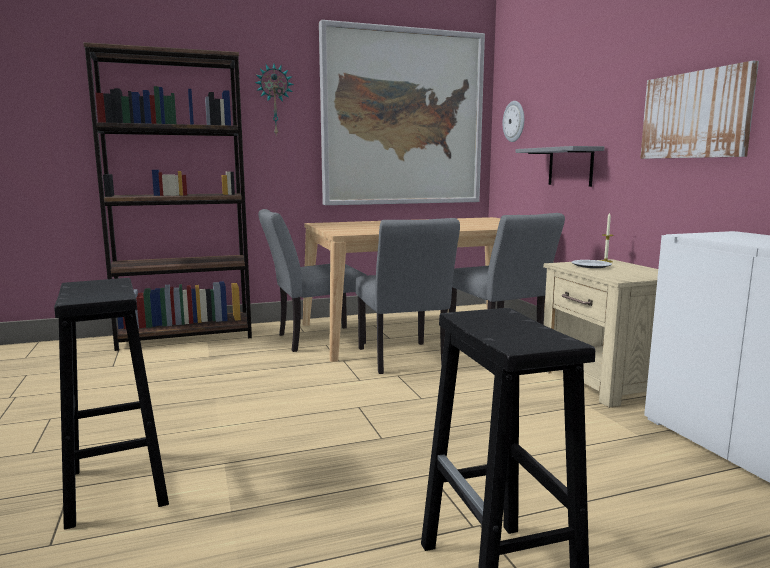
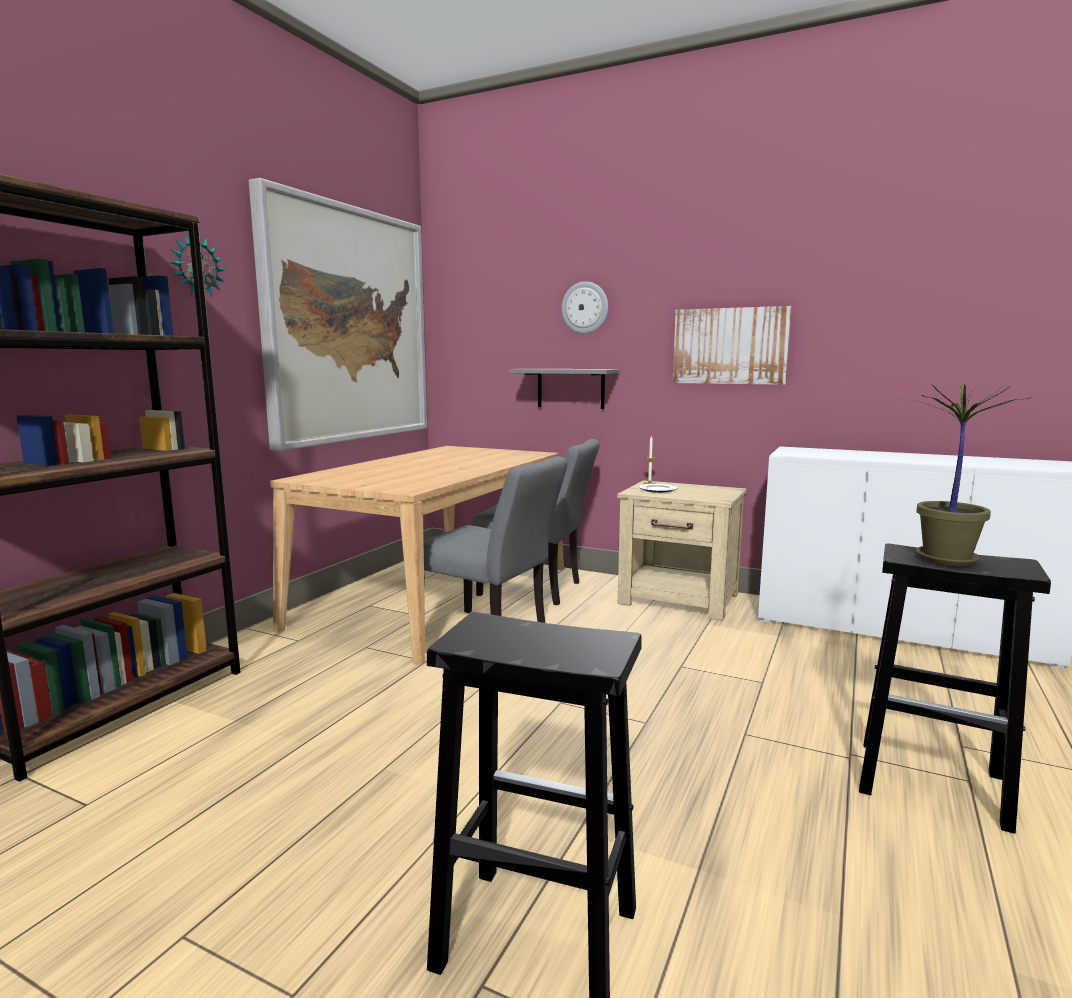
camera: 45 degrees left, 0 degrees up
(313, 339) = (335, 646): grey chair -> none
(499, 324) = (944, 558): none -> potted plant
(514, 121) = (471, 334): wall clock -> wall clock (585, 307)

